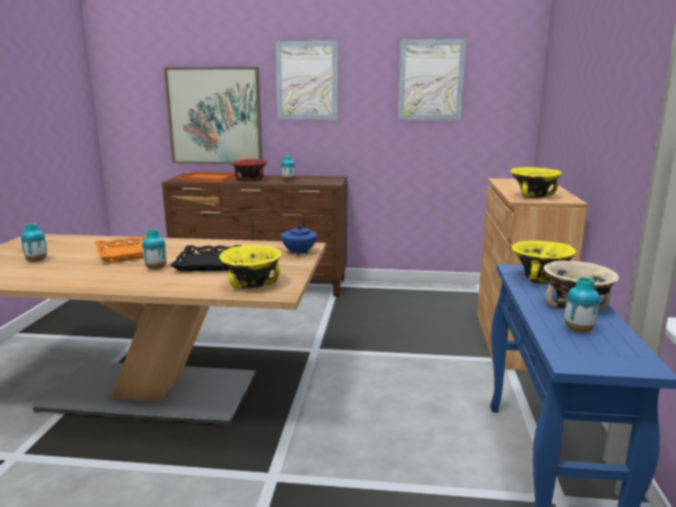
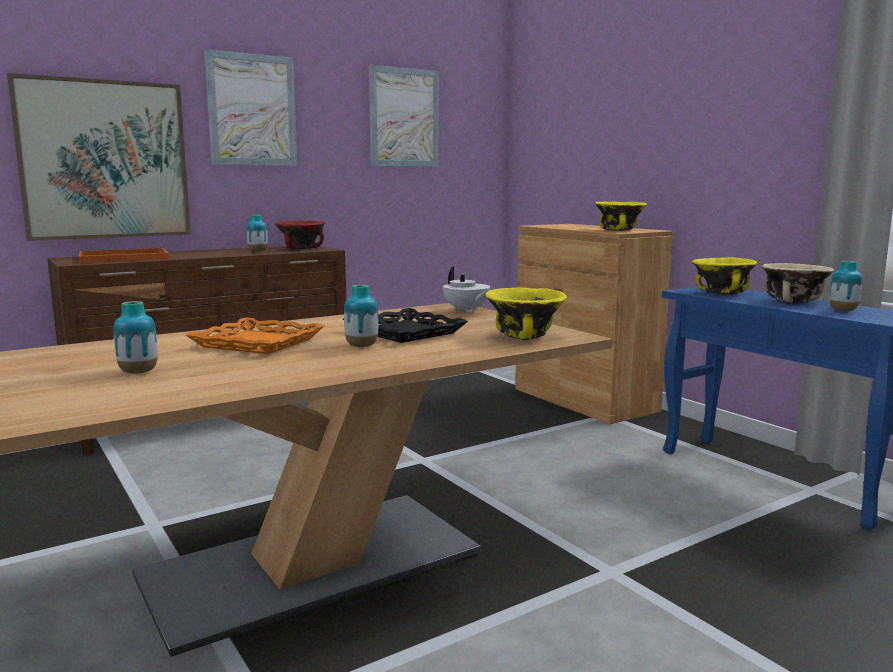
camera: 40 degrees left, 5 degrees down
(250, 180) = (201, 255): red bowl -> red bowl (301, 249)
(298, 252) = (466, 311): blue teapot -> white teapot

